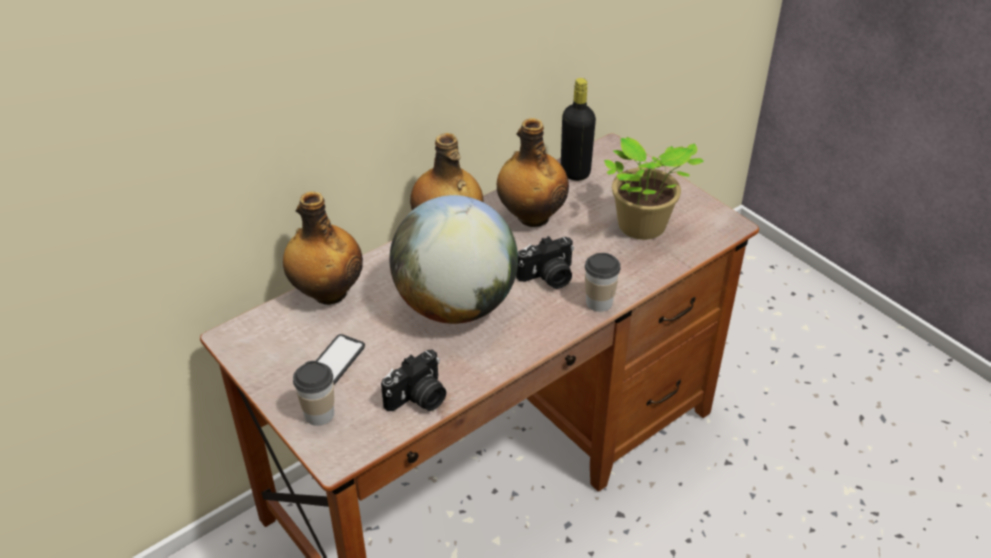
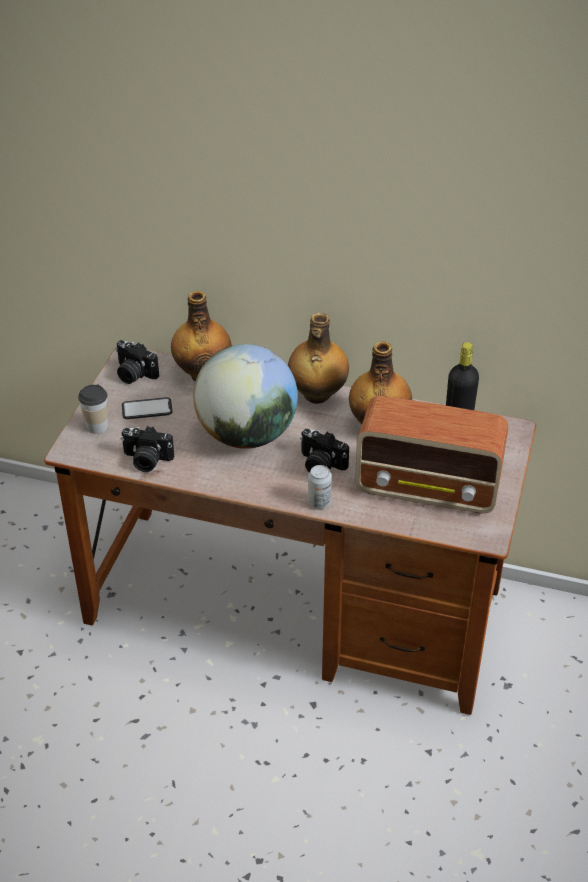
camera: 55 degrees right, 0 degrees up
(266, 345) = (133, 374): none -> camera
(599, 302) = (319, 502): cup -> can
(641, 228) = (429, 489): potted plant -> radio

